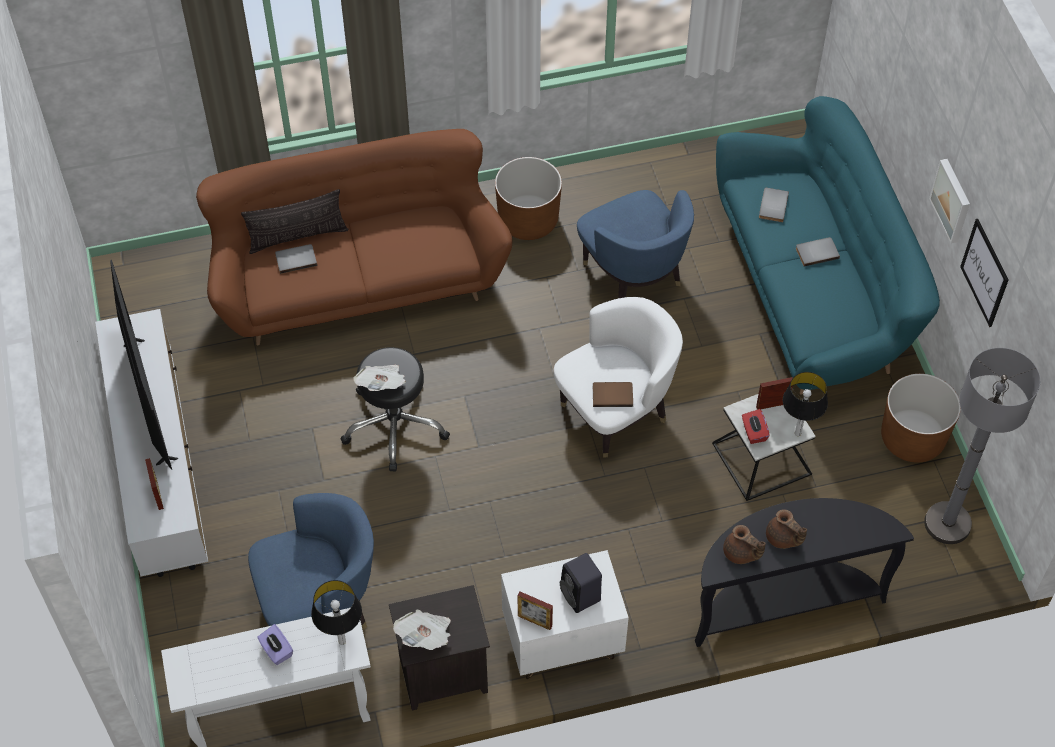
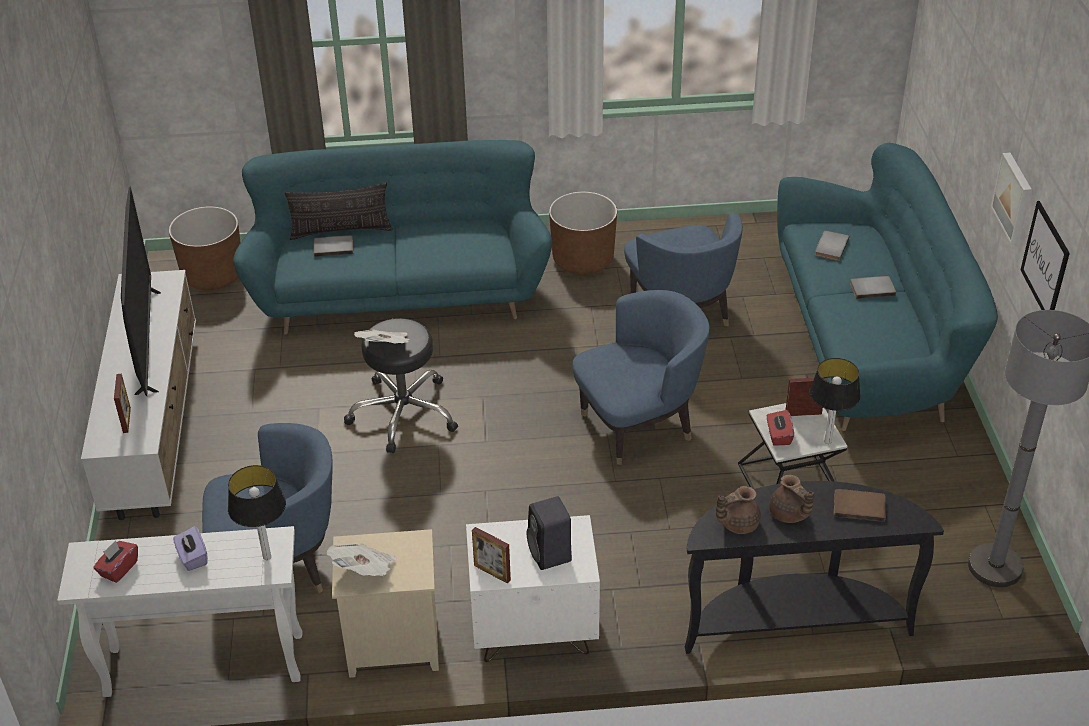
camera: 10 degrees right, 15 degrees down
(214, 671) = (119, 569): none -> red tissue box
(358, 281) = (400, 292): brown sofa -> turquoise sofa
(442, 676) = (392, 647): black nightstand -> beige nightstand
(612, 394) = (629, 386): brown book -> brown book (859, 506)
(616, 411) = (639, 425): white armchair -> blue armchair
(740, 553) = (737, 523): brown teapot -> brown teapot turned 105 degrees clockwise
(912, 438) = (963, 482): brown planter -> brown planter (213, 275)

